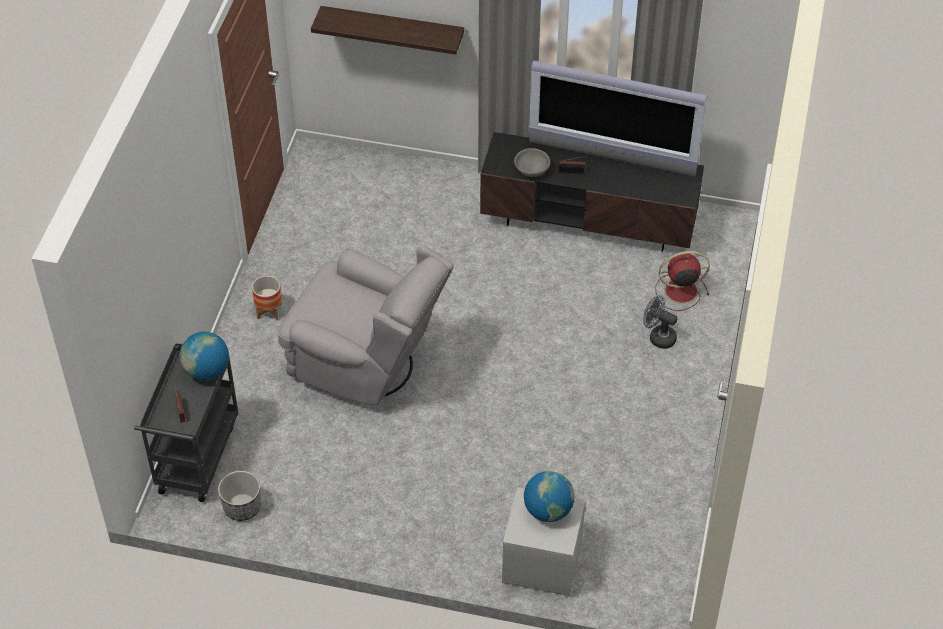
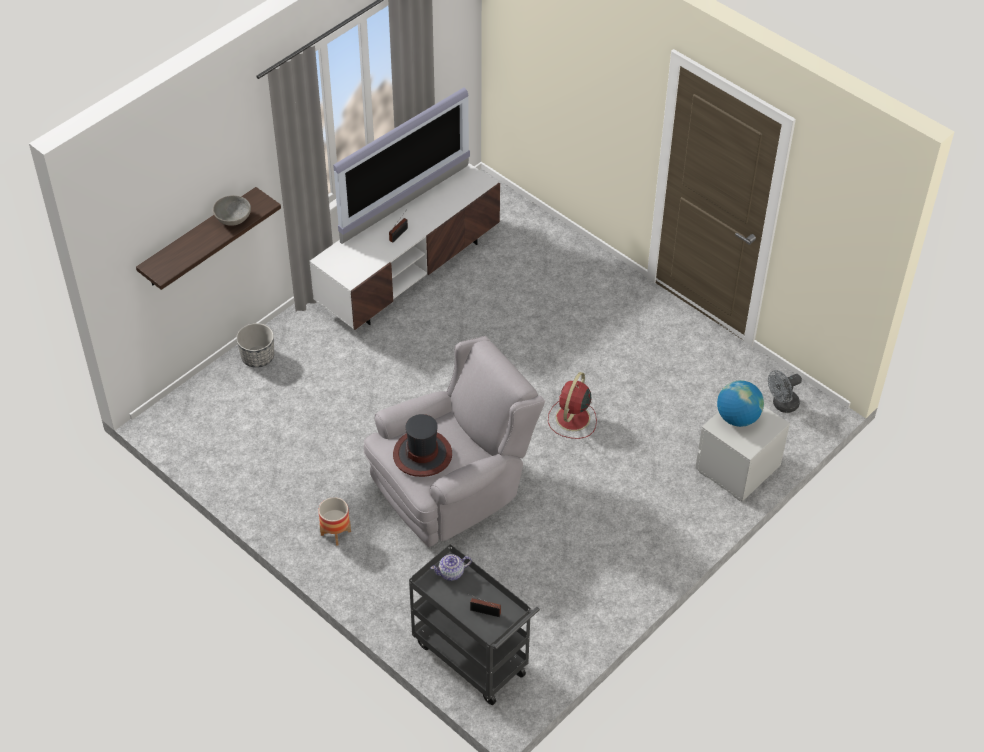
camera: 60 degrees left, 0 degrees up
(207, 371) = (451, 573): globe -> teapot
(242, 507) = (548, 648): planter -> planter (258, 357)
(332, 301) = (423, 454): none -> hat
(532, 170) = (376, 257): grey bowl -> grey bowl (233, 218)
(588, 221) = (408, 272): black tv stand -> white tv stand
(658, 337) = (563, 290): grey fan -> grey fan (782, 405)
(679, 291) = (526, 255): red fan -> red fan (572, 419)

